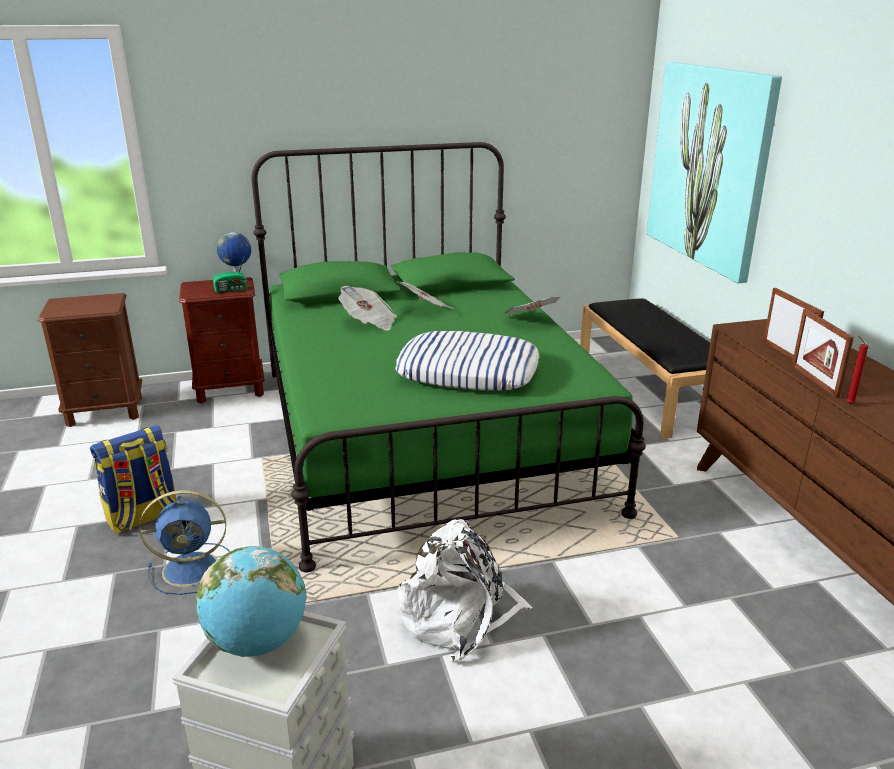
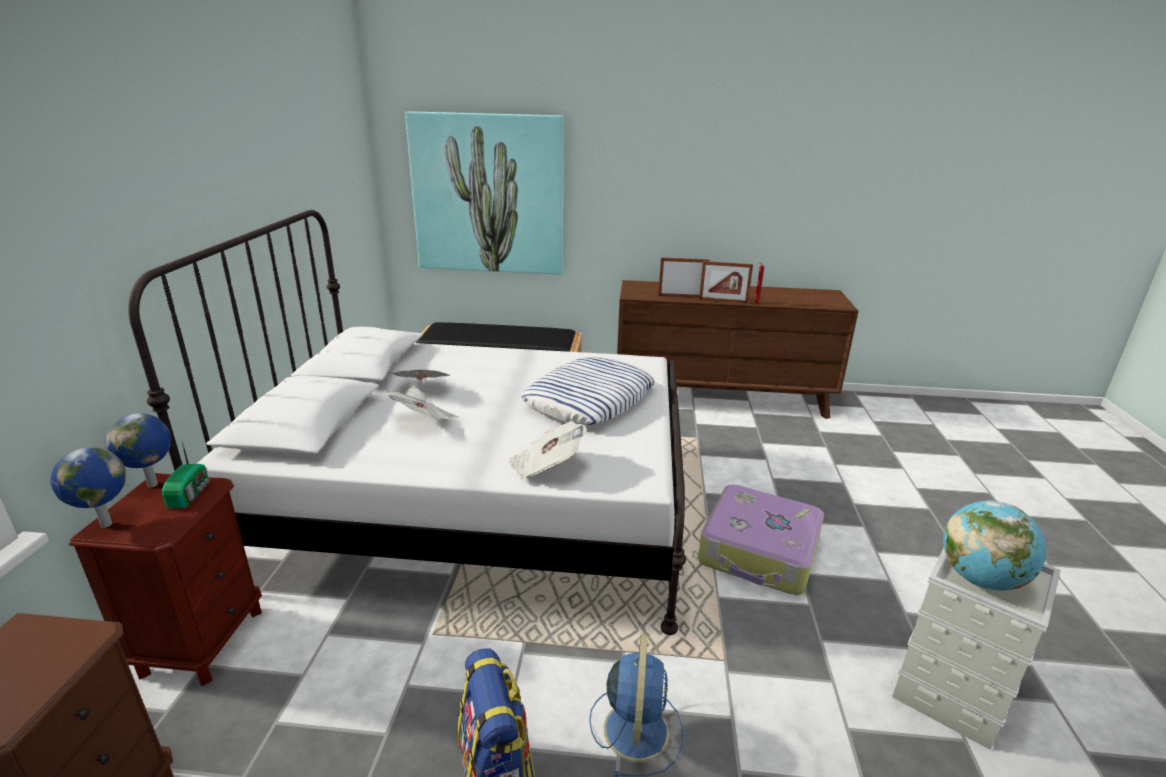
camera: 70 degrees left, 0 degrees up
(195, 283) = (105, 524): none -> globe
(424, 434) = (477, 506): green bed -> white bed
(460, 617) = (759, 552): white backpack -> suitcase
(530, 320) = (503, 354): newspaper -> newspaper (546, 467)

